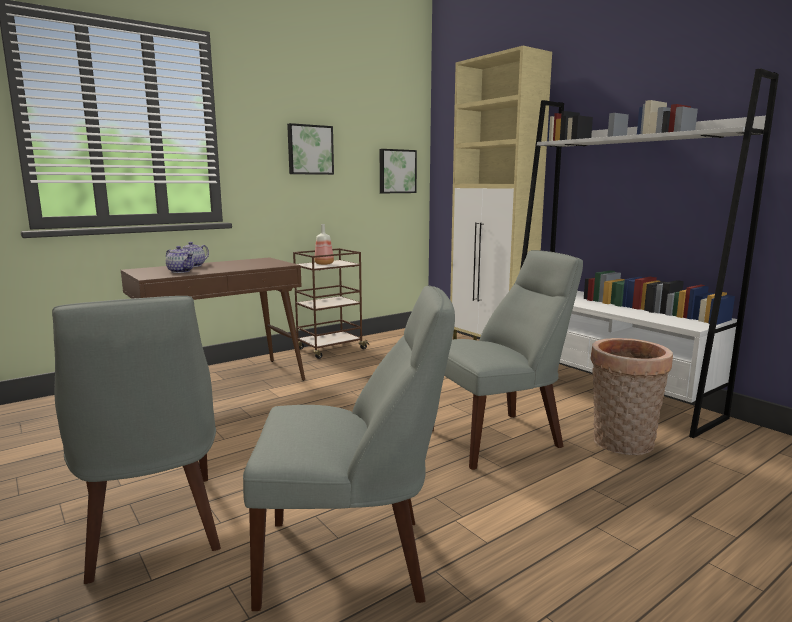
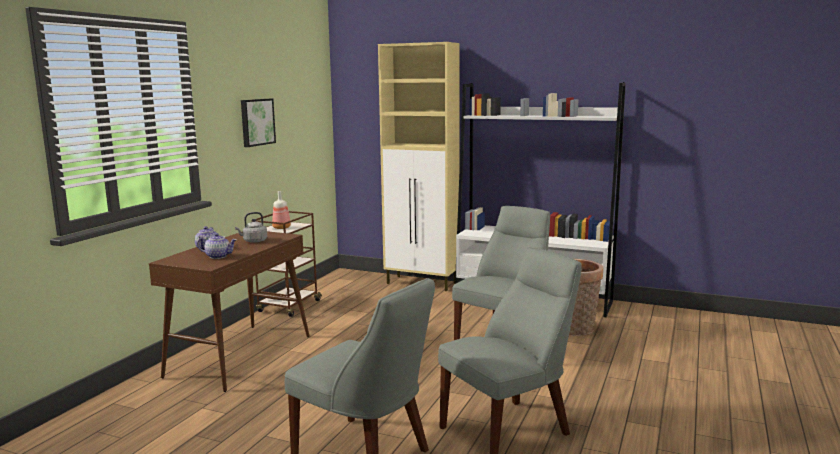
camera: 30 degrees left, 0 degrees up
(244, 265) = (253, 241): none -> grey kettle
(396, 171) = (313, 132): picture -> none

